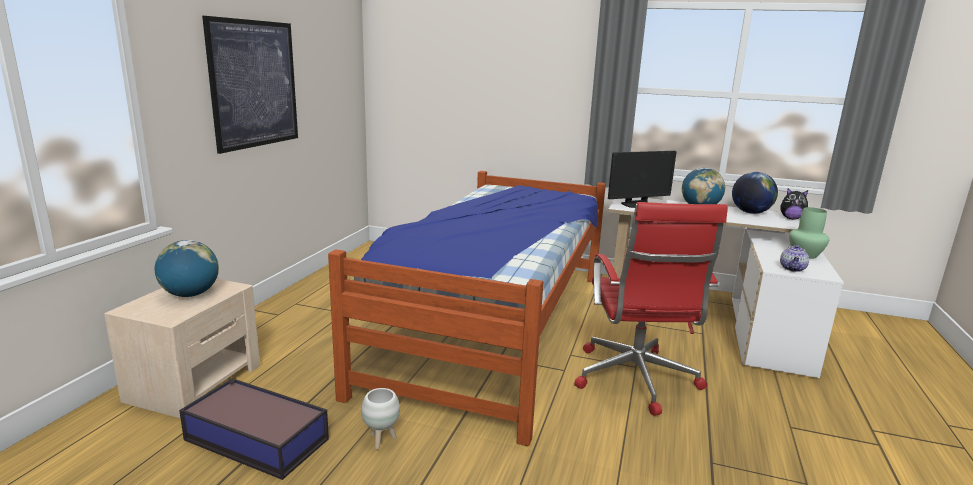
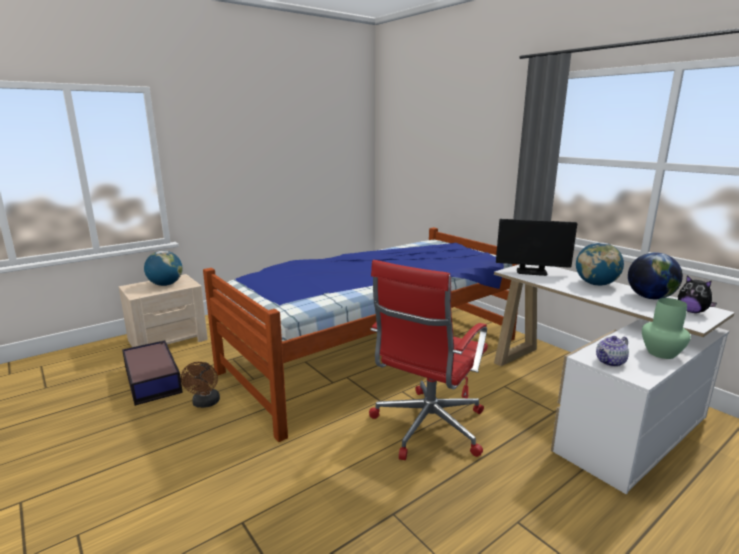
camera: 35 degrees right, 0 degrees up
(254, 84) = (257, 154): picture -> none
(381, 440) = (205, 403): white planter -> brown fan

